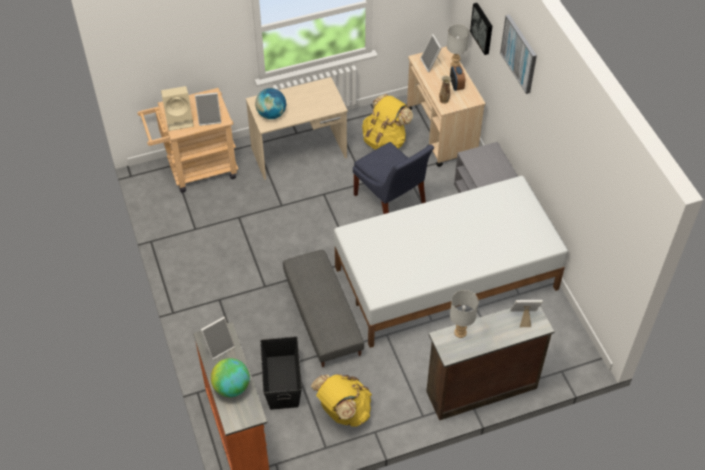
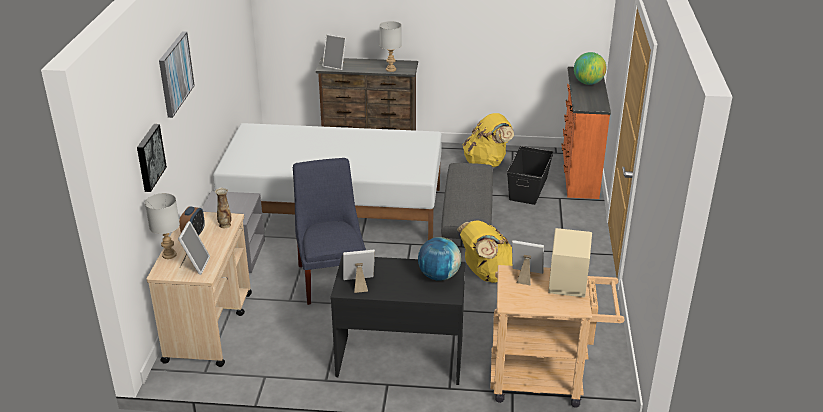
camera: 155 degrees left, 20 degrees down
(219, 346) = (590, 101): picture frame -> picture frame (359, 284)
(299, 153) = (399, 358): beige desk -> black desk
(385, 140) = (283, 339): yellow backpack -> yellow backpack (486, 274)

